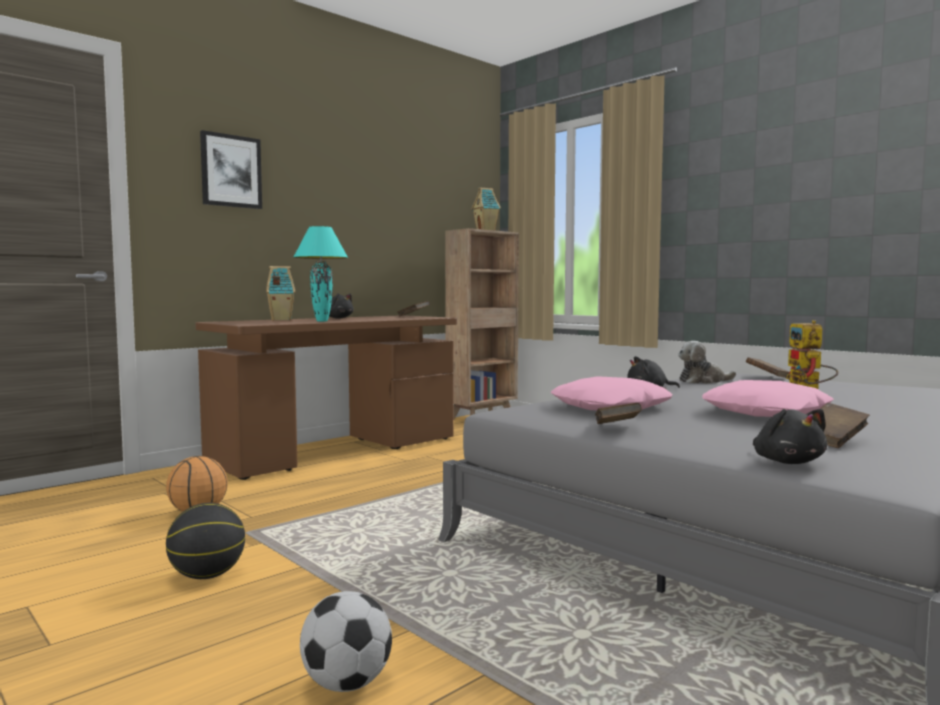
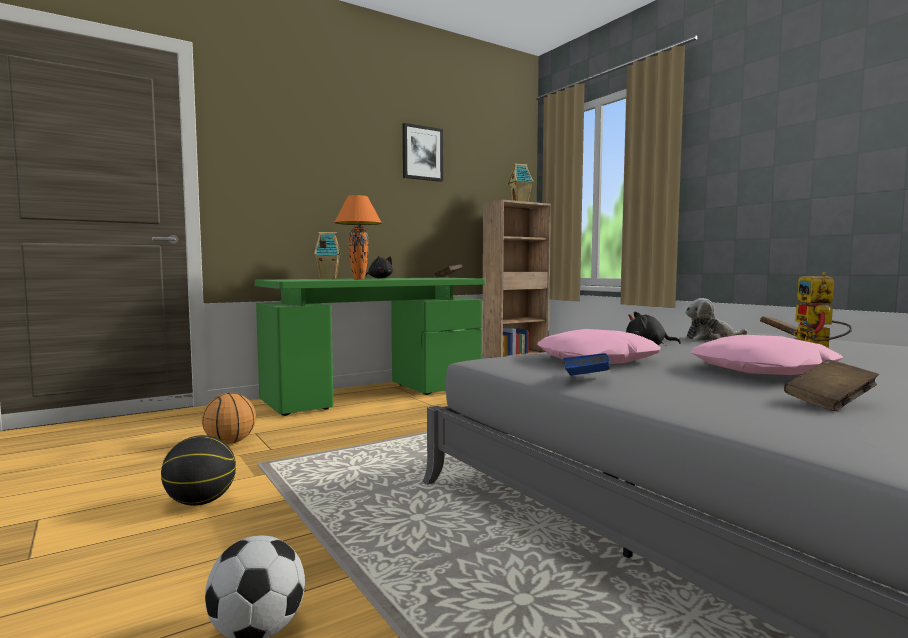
camera: 10 degrees right, 0 degrees up
(231, 171) = (287, 150): picture -> picture (422, 153)
(321, 321) = (358, 279): turquoise table lamp -> orange table lamp
(337, 450) = (376, 394): brown desk -> green desk
(616, 429) = (586, 381): brown book -> blue book
(787, 462) = (762, 424): black plush toy -> none

